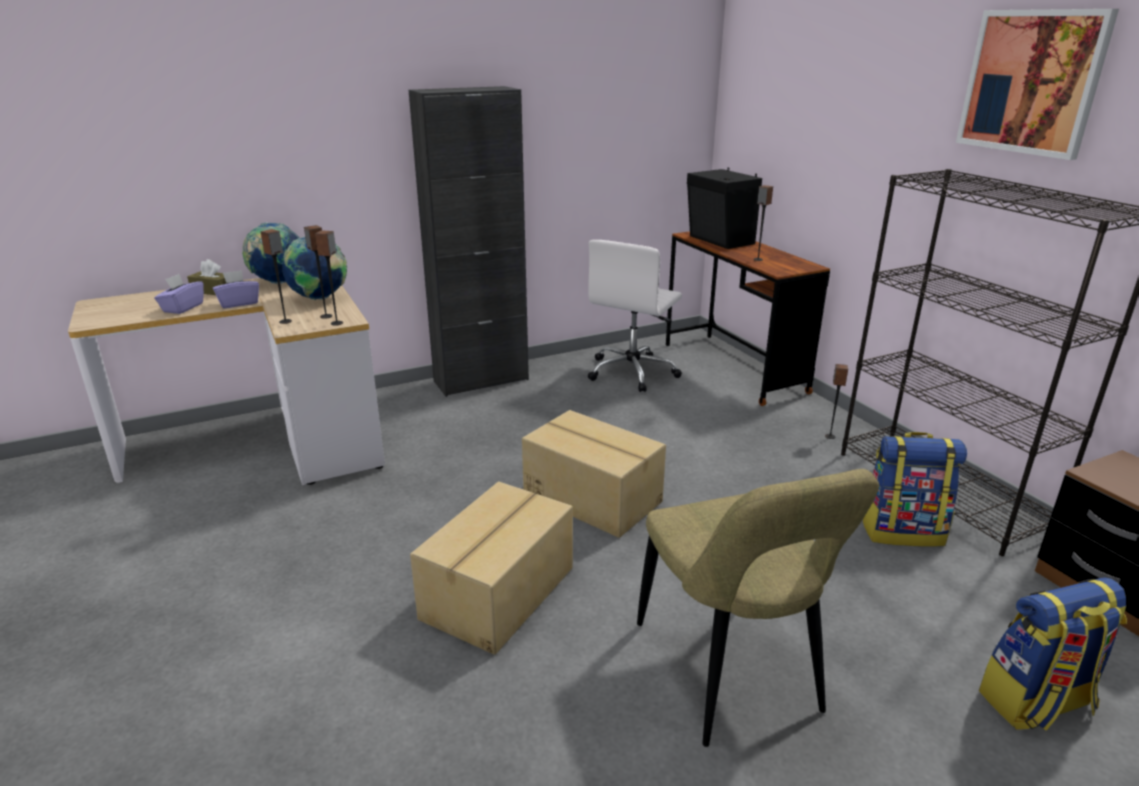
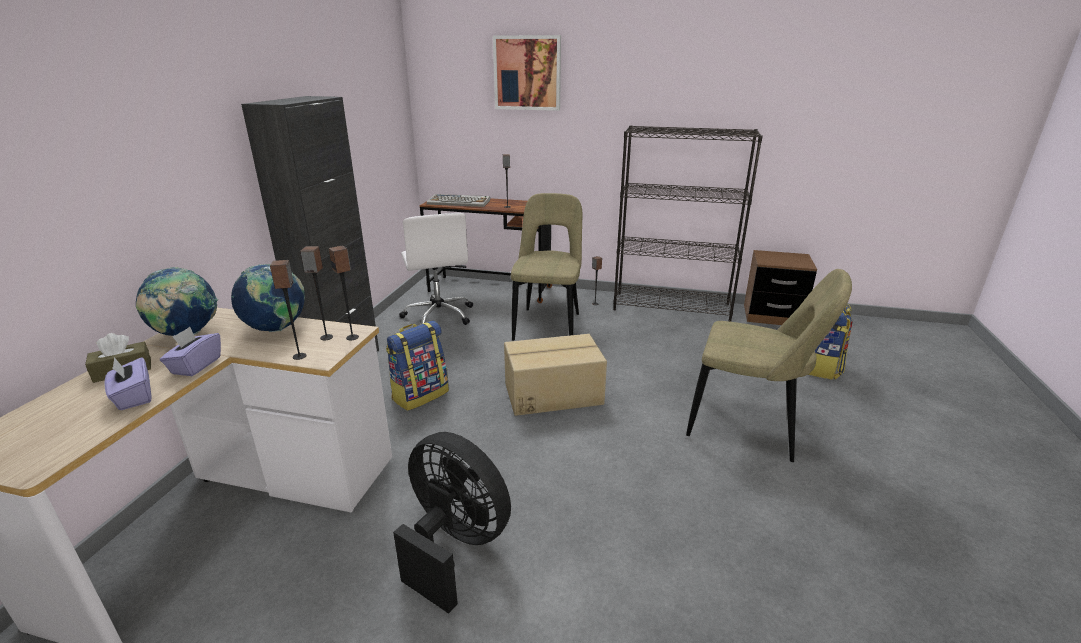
camera: 50 degrees left, 0 degrees up
(310, 553) = (454, 545): none -> black fan
(500, 593) = (607, 472): cardboard box -> none
(720, 240) = (459, 202): black speaker -> keyboard
(723, 432) = (548, 325): none -> beige chair
(902, 531) = (690, 331): backpack -> backpack (420, 395)
(1032, 82) = (672, 71): picture -> picture (527, 73)

